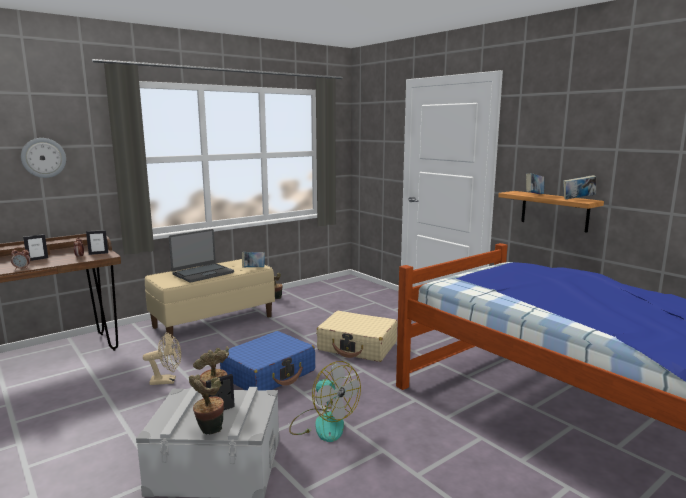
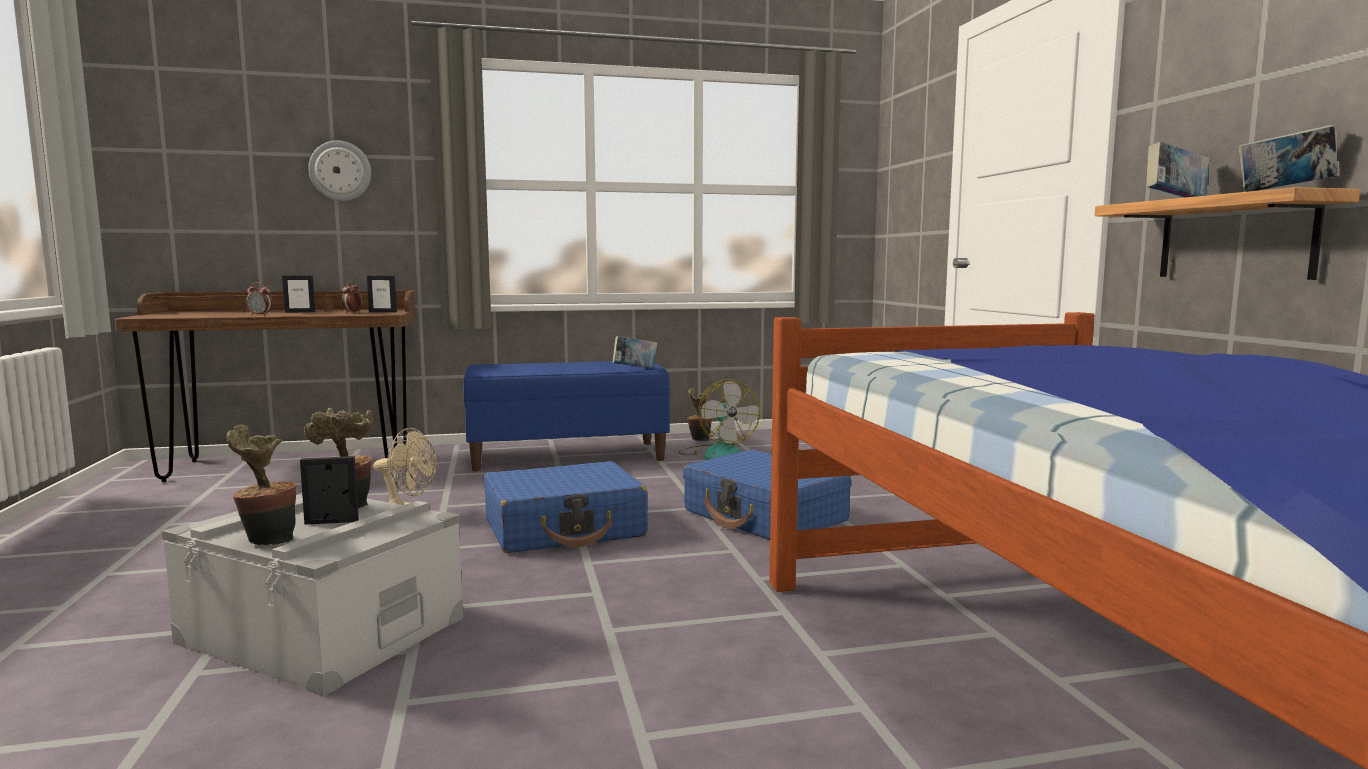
camera: 25 degrees right, 5 degrees down
(202, 273) = (549, 368): laptop -> none
(214, 321) = (568, 456): beige bench -> blue bench
(323, 424) = (564, 612): fan -> fan (716, 453)
(357, 346) = (765, 516): beige suitcase -> blue suitcase

